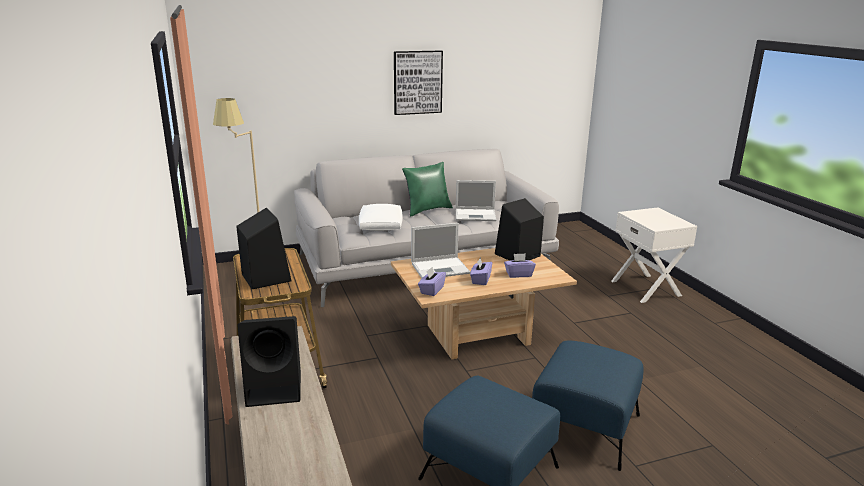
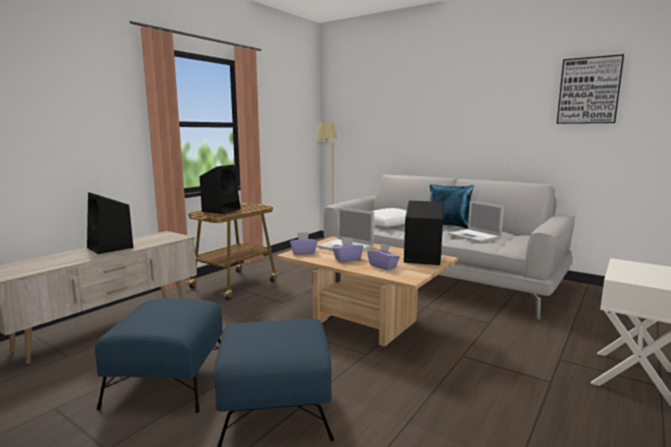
camera: 55 degrees right, 10 degrees down
(417, 82) = (481, 117): picture -> picture (589, 90)
(427, 210) = (448, 226): green pillow -> blue pillow

